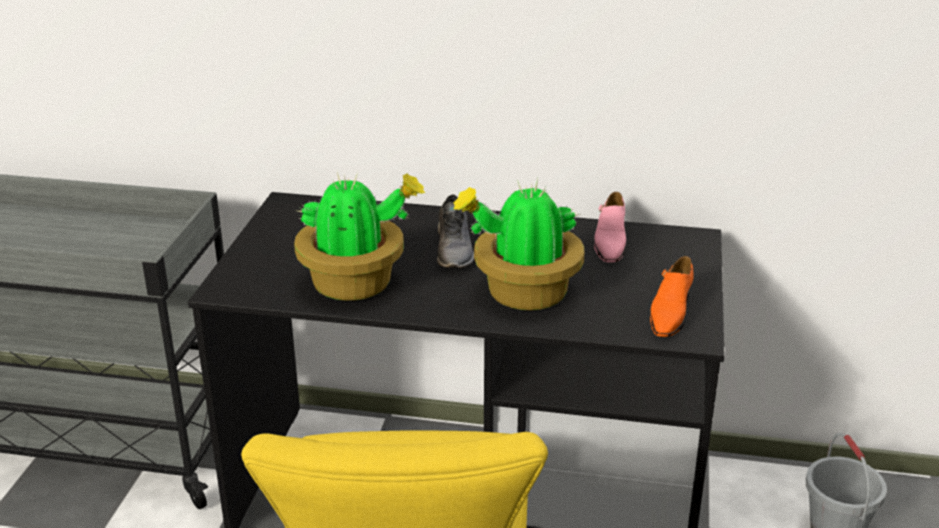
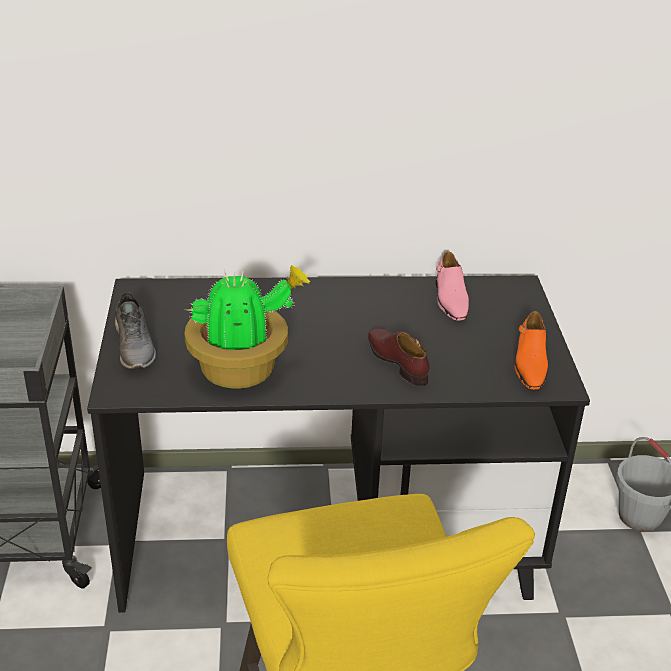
camera: 15 degrees left, 5 degrees up
(455, 250) = (317, 322): grey shoe -> grey shoe (135, 346)
(523, 294) = (397, 361): potted plant -> brown shoe

